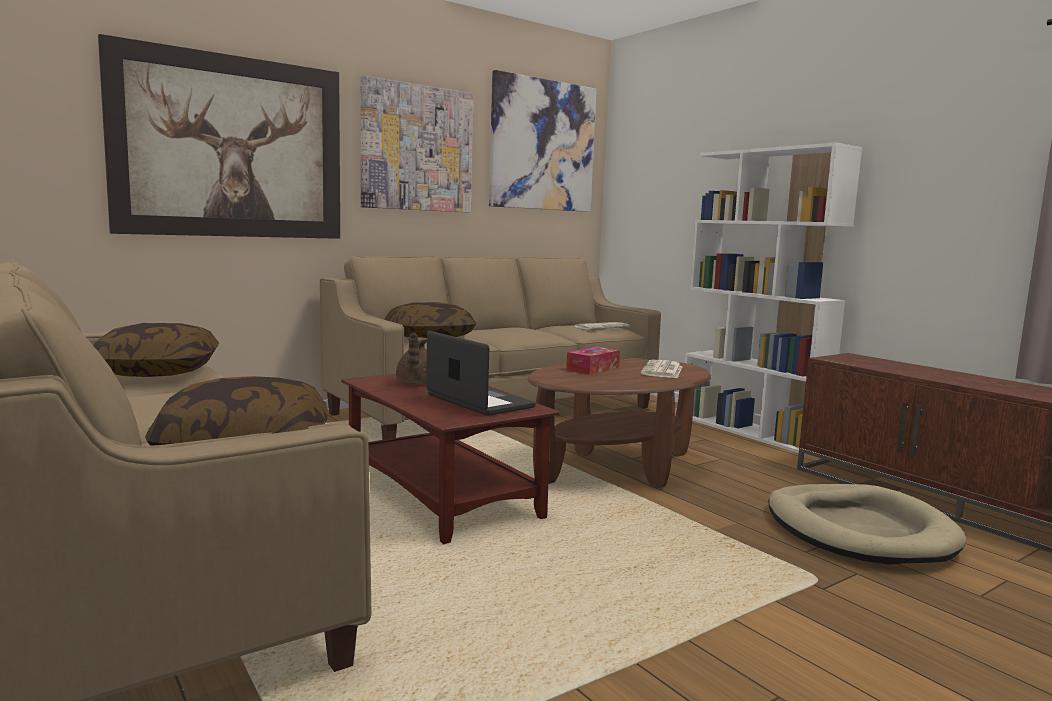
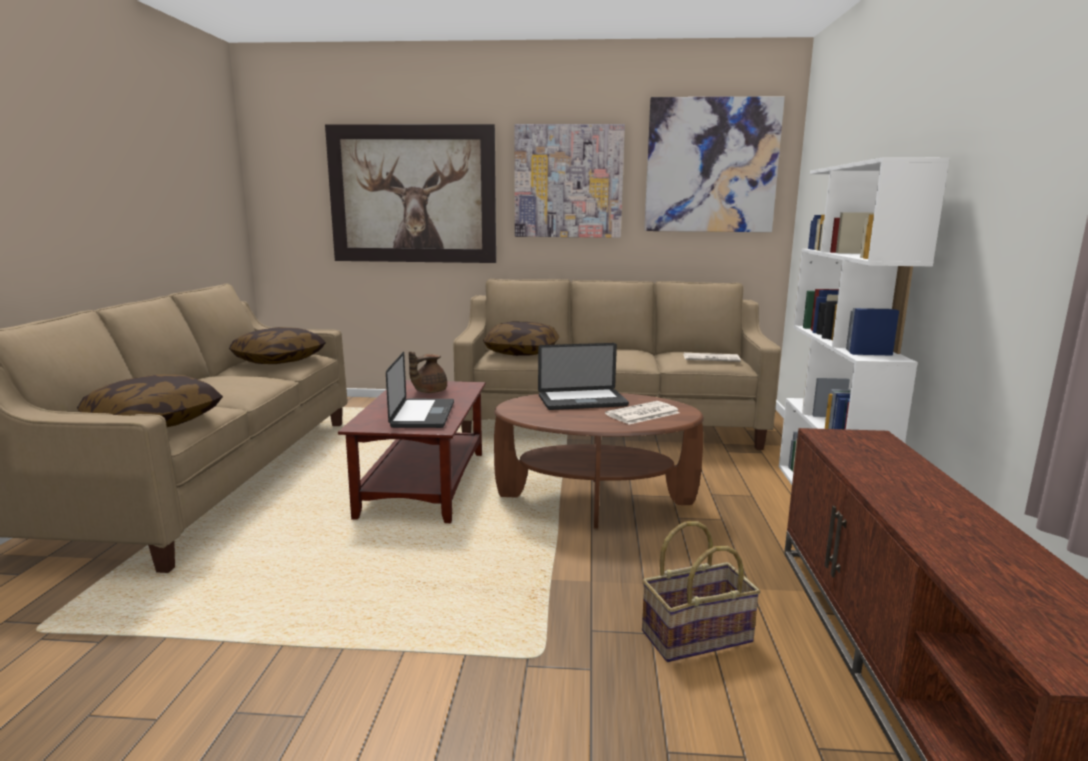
camera: 40 degrees right, 5 degrees up
(592, 368) = (582, 401): tissue box -> laptop
(858, 530) = (696, 635): beige dog bed -> basket

